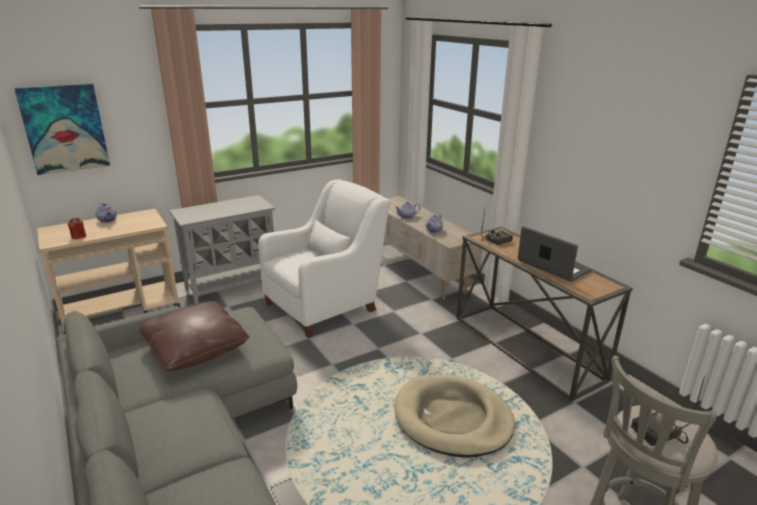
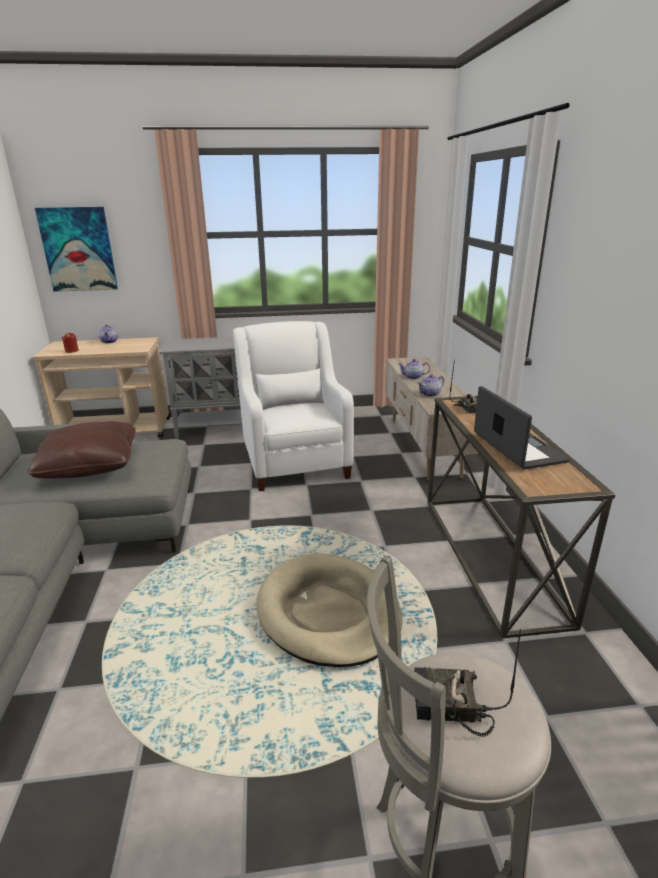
camera: 25 degrees right, 0 degrees up
(325, 305) = (294, 460): white armchair -> white armchair turned 90 degrees counterclockwise

